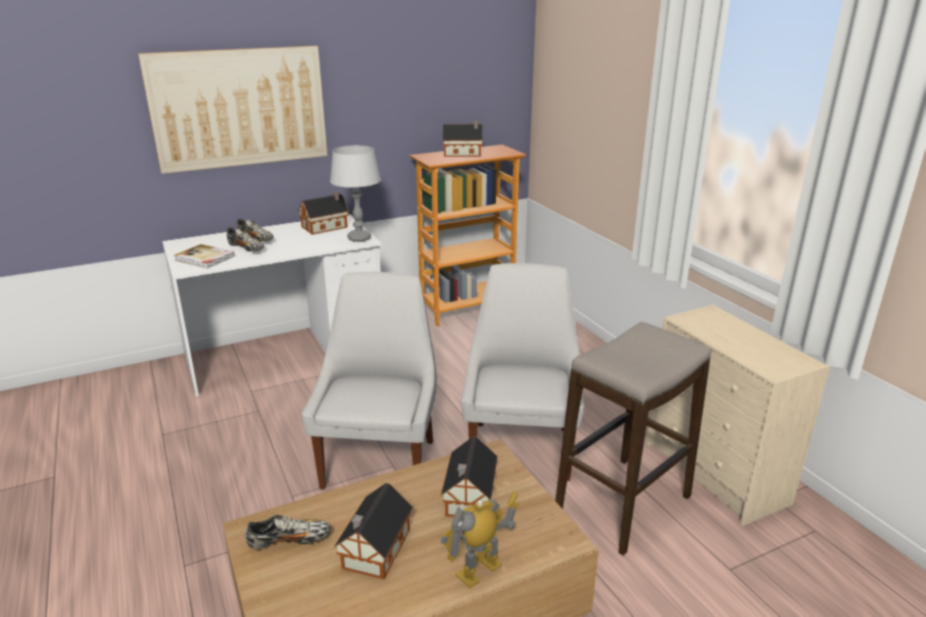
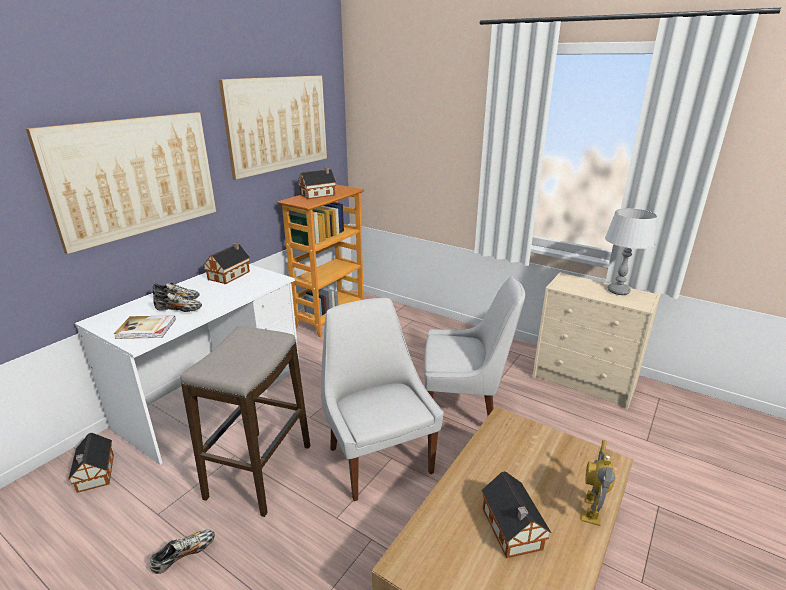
camera: 30 degrees left, 0 degrees up
(289, 541) = (444, 556): shoe -> shoe (184, 555)
(359, 238) = (272, 278): grey table lamp -> grey table lamp (618, 291)
(424, 64) = (278, 124): none -> picture
(469, 498) = (525, 459): toy house -> toy house (95, 474)
(521, 447) = (463, 408): white chair -> white chair turned 120 degrees clockwise
(624, 504) = (558, 423): stool -> stool (260, 471)

